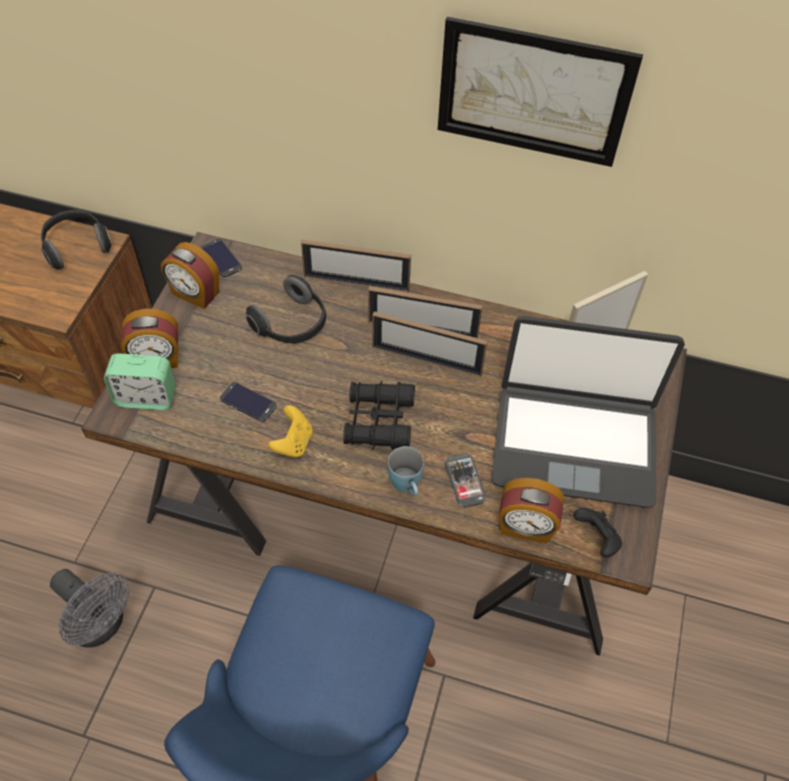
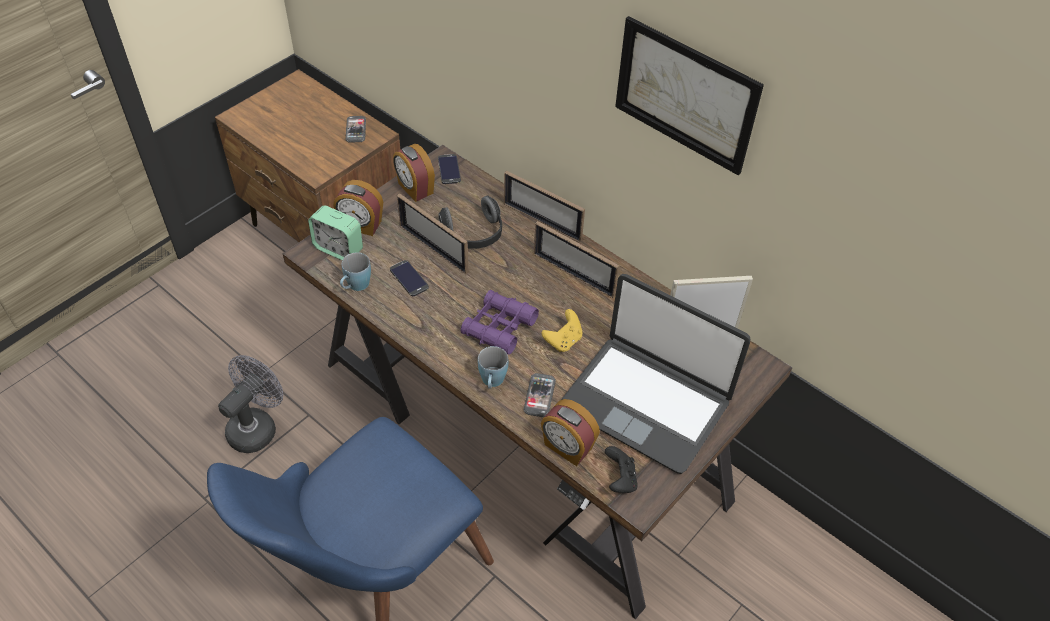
camera: 25 degrees right, 5 degrees down
(76, 246) = (356, 130): headphones -> phone
(101, 626) = (257, 426): grey fan -> grey fan turned 120 degrees counterclockwise
(192, 435) = (355, 286): none -> blue mug
(293, 442) = (425, 319): yellow game controller -> yellow game controller (563, 341)
(379, 421) = (499, 327): black binoculars -> purple binoculars
(426, 360) = (563, 297): picture frame -> picture frame (433, 249)

